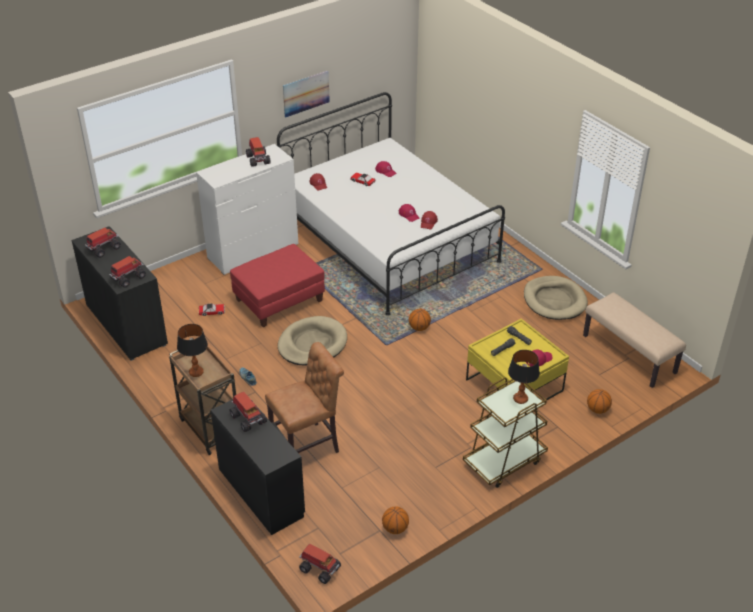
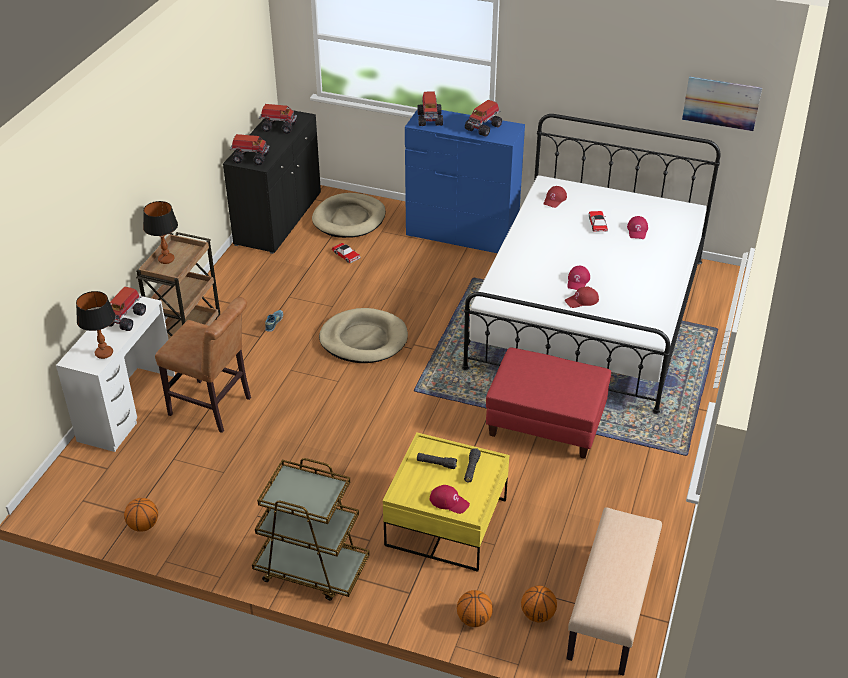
camera: 55 degrees right, 0 degrees up
(253, 251) = (462, 235): white dresser -> blue dresser
(260, 492) = (127, 407): black desk -> white desk
(279, 301) = (405, 287): red ottoman -> red ottoman (545, 423)
(306, 93) = (594, 87): picture -> picture (721, 103)
(319, 568) = (53, 495): toy truck -> toy truck (430, 119)
(419, 328) = (467, 402): basketball -> basketball (537, 615)
(520, 399) = (316, 498): table lamp -> table lamp (104, 353)
(554, 300) = (638, 492): beige dog bed -> beige dog bed (349, 219)

